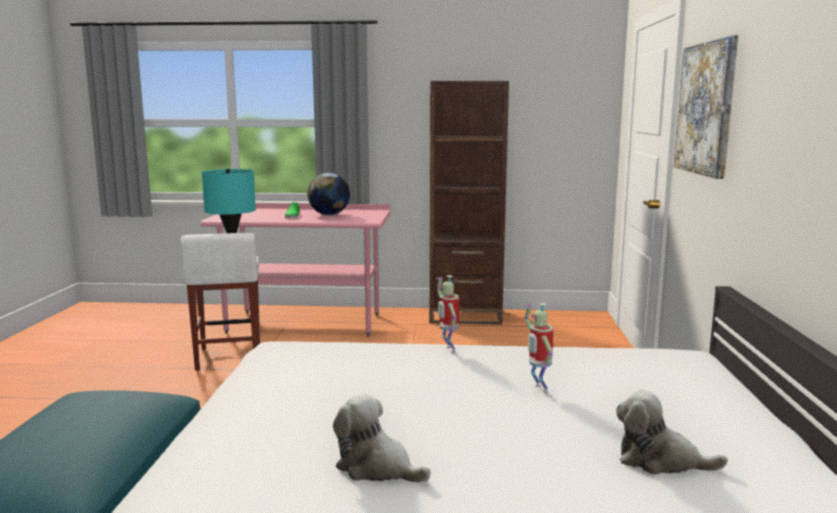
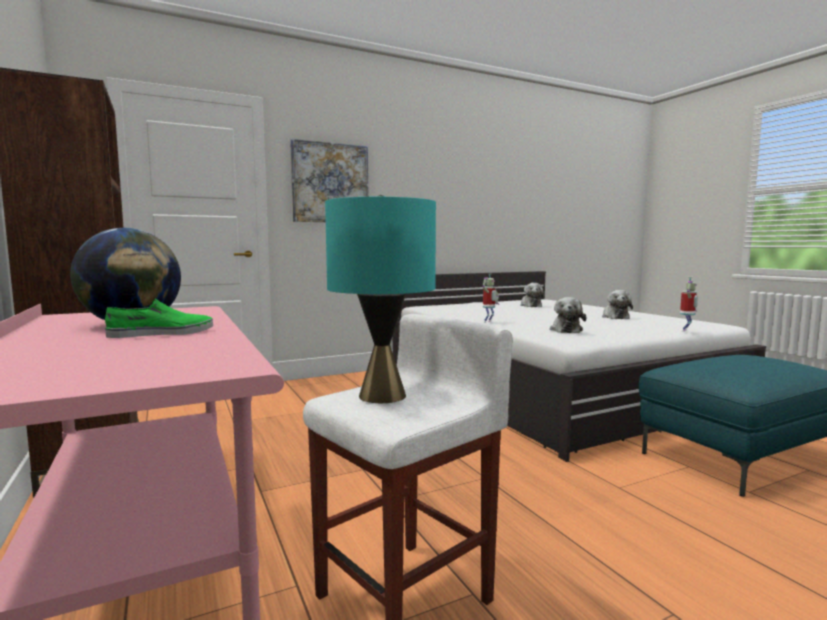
camera: 120 degrees left, 5 degrees down
(322, 363) = (566, 330): none -> plush toy
(538, 389) = (505, 313): toy robot -> toy robot (686, 331)

